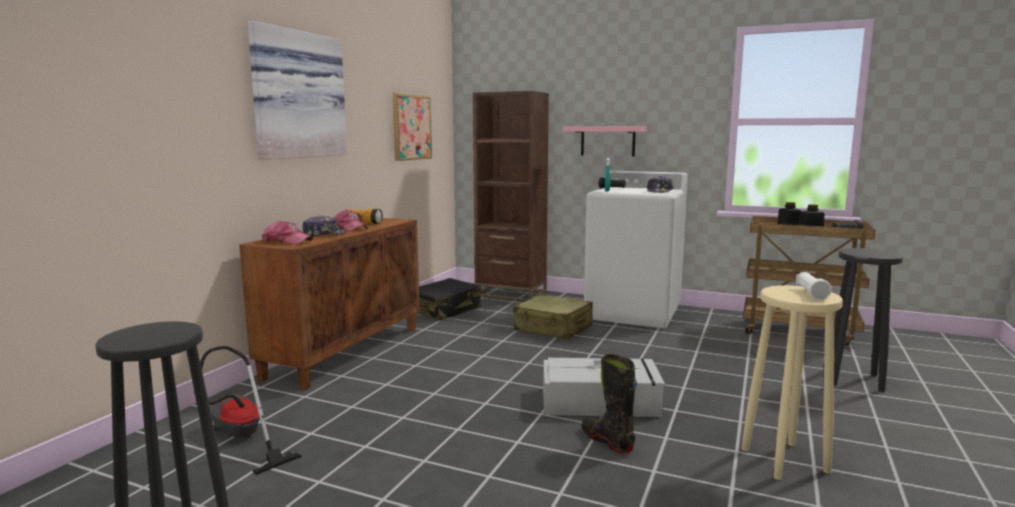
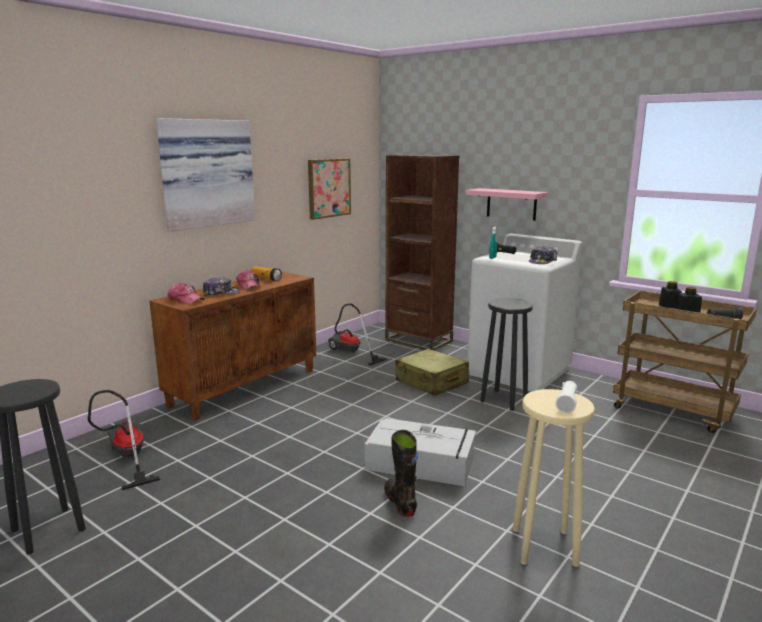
camera: 15 degrees right, 5 degrees up
(445, 310) = (350, 353): black suitcase -> vacuum cleaner
(855, 380) = (687, 473): black stool -> black stool (504, 400)

